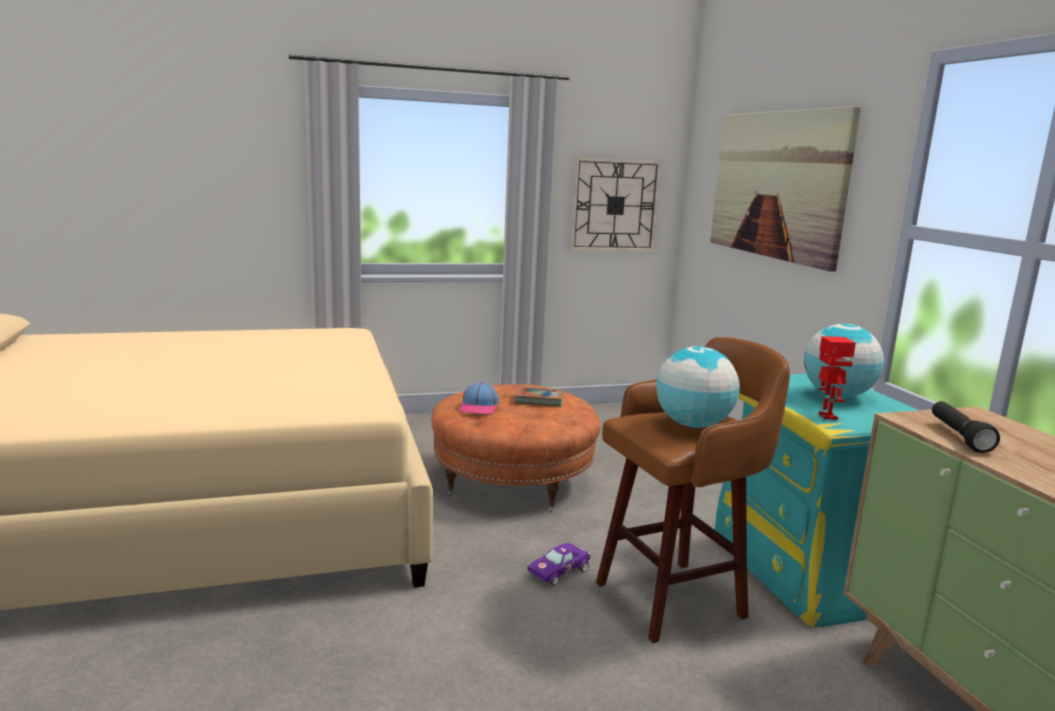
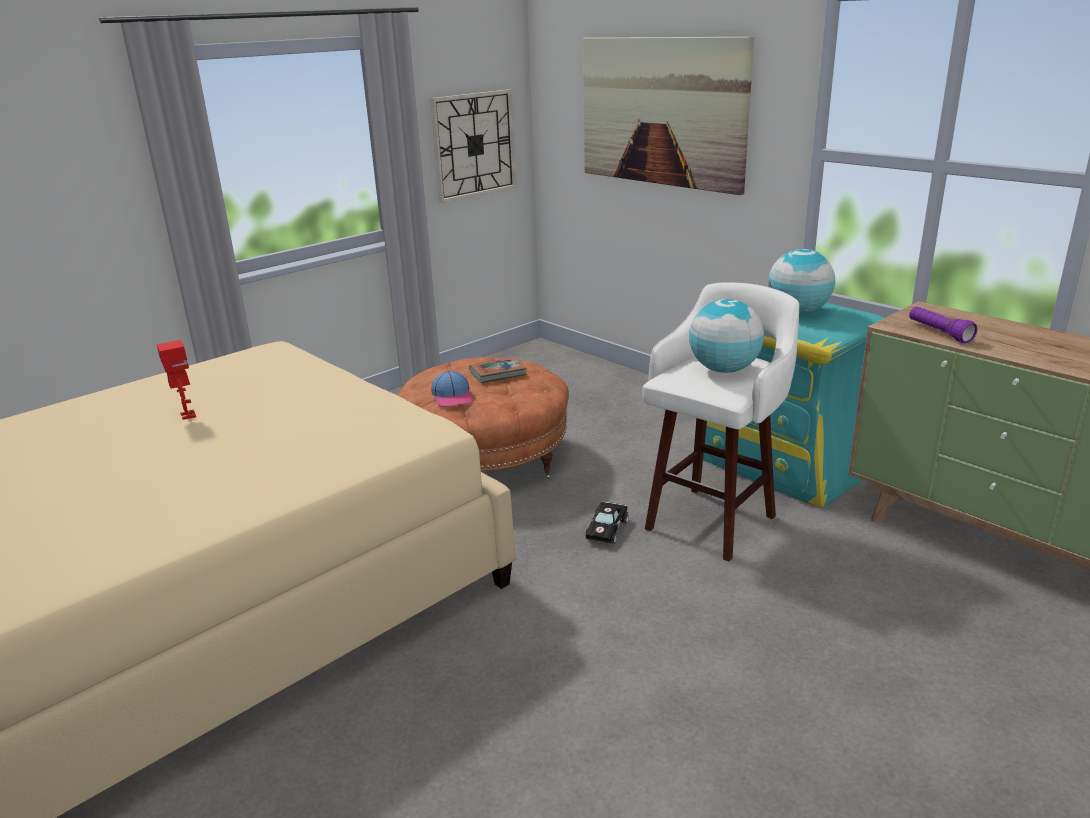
camera: 25 degrees left, 10 degrees up
(560, 571) = (607, 529): purple toy car -> black toy car
(676, 599) = (714, 520): brown stool -> white stool
(826, 416) = (812, 334): toy robot -> toy robot (187, 416)
(958, 437) = (939, 333): black flashlight -> purple flashlight

